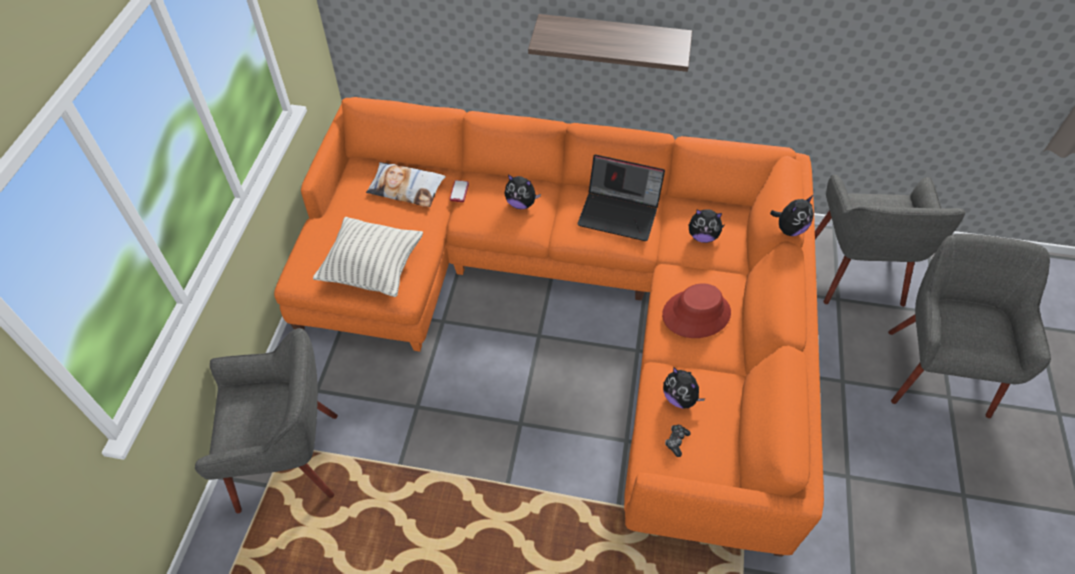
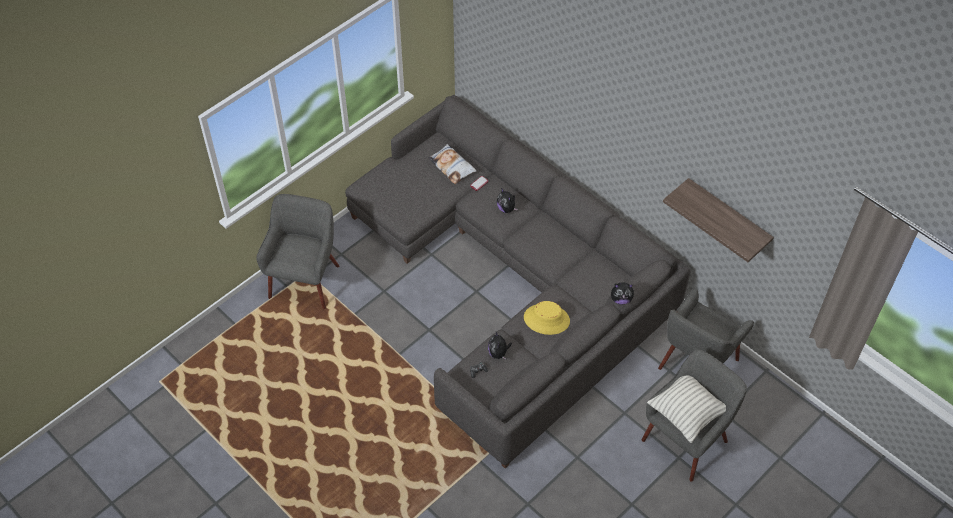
camera: 35 degrees right, 0 degrees up
(290, 459) = (305, 281): grey armchair -> grey armchair turned 105 degrees counterclockwise
(373, 270) = (401, 203): pillow -> pillow (686, 414)
(575, 297) = (514, 282): orange sofa -> grey sofa
(612, 41) = (593, 140): shelf -> shelf (727, 217)
(620, 213) = (556, 244): laptop -> none
(696, 314) = (546, 319): red hat -> yellow hat
(702, 236) = (590, 282): plush toy -> none

